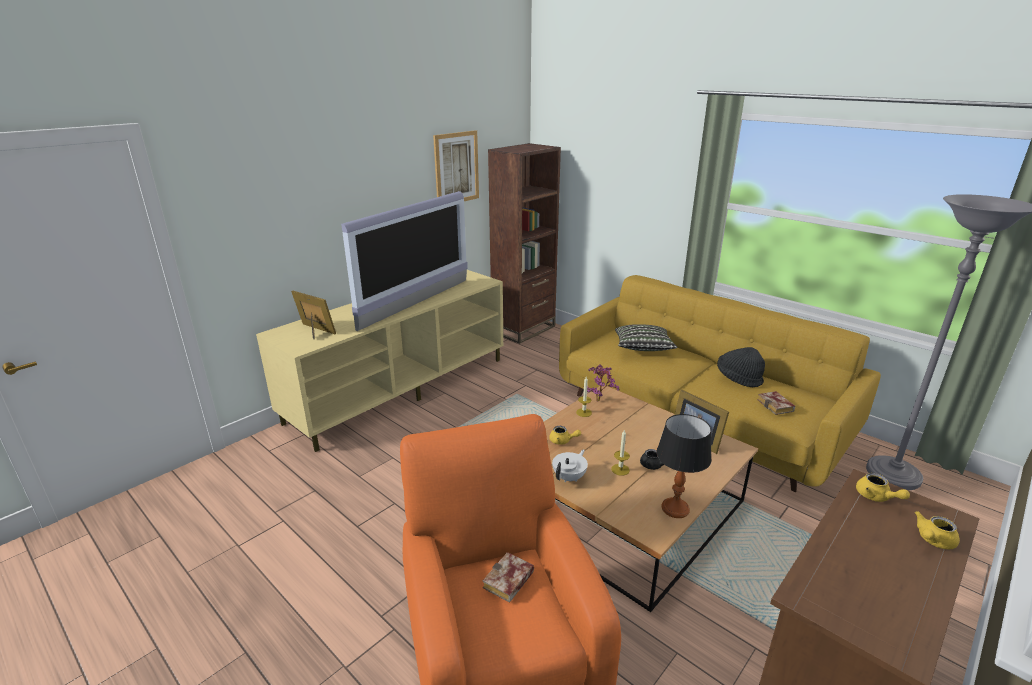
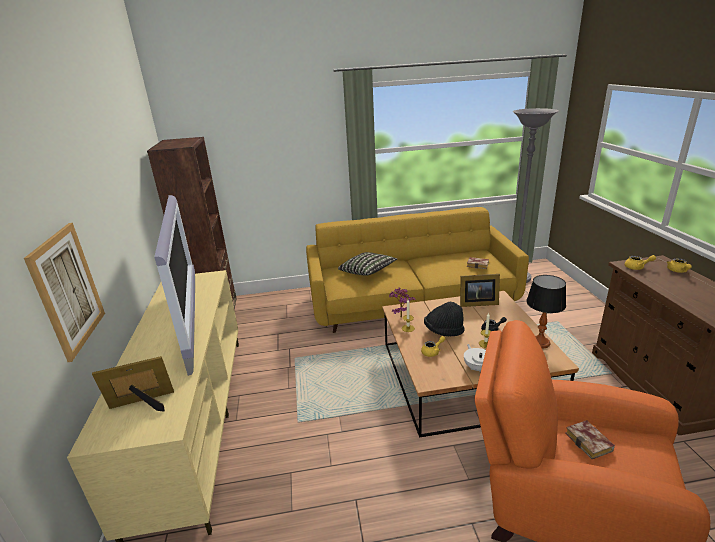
camera: 50 degrees left, 0 degrees up
(456, 168) = (133, 175): picture -> picture (68, 290)
(738, 378) = (439, 261): black hat -> black hat (443, 331)

